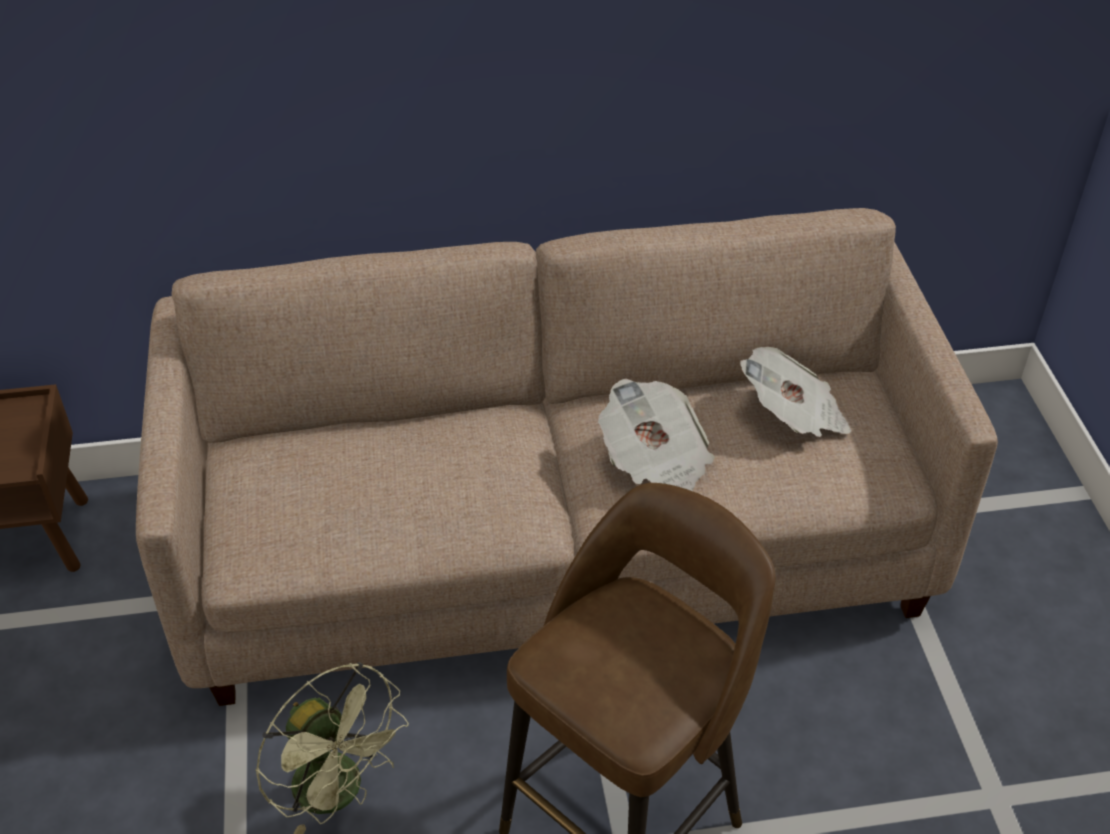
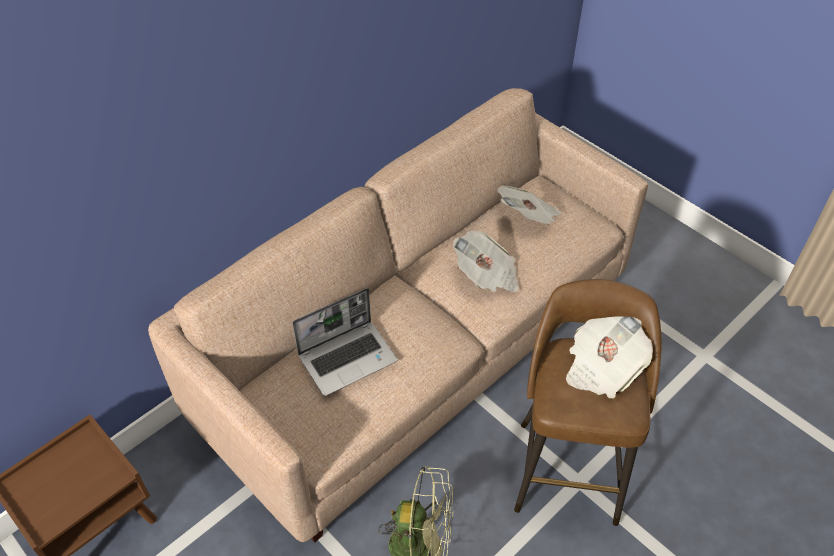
camera: 35 degrees left, 5 degrees up
(372, 468) = (348, 358): none -> laptop
(661, 647) = (602, 367): none -> newspaper

